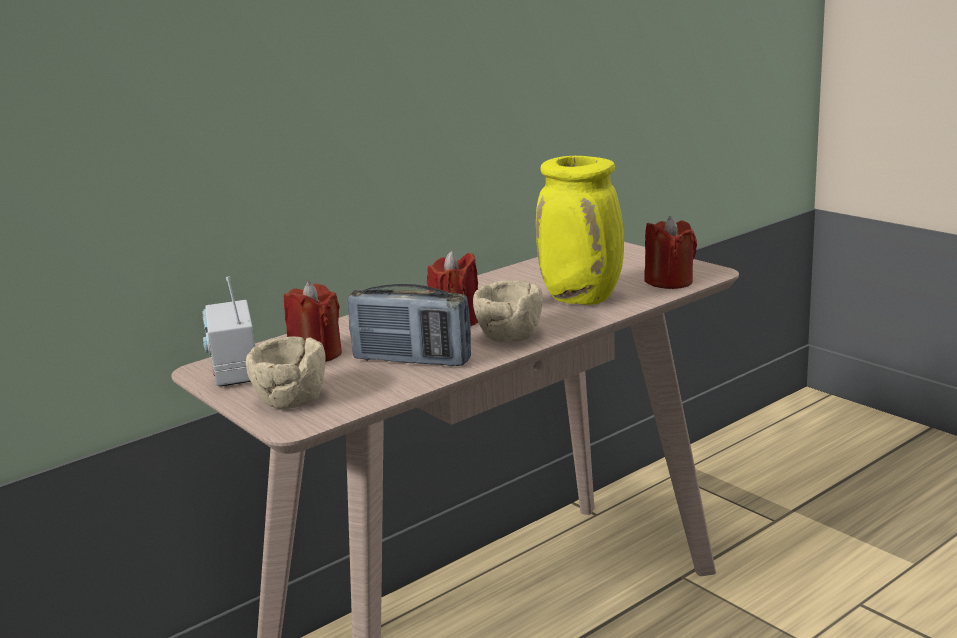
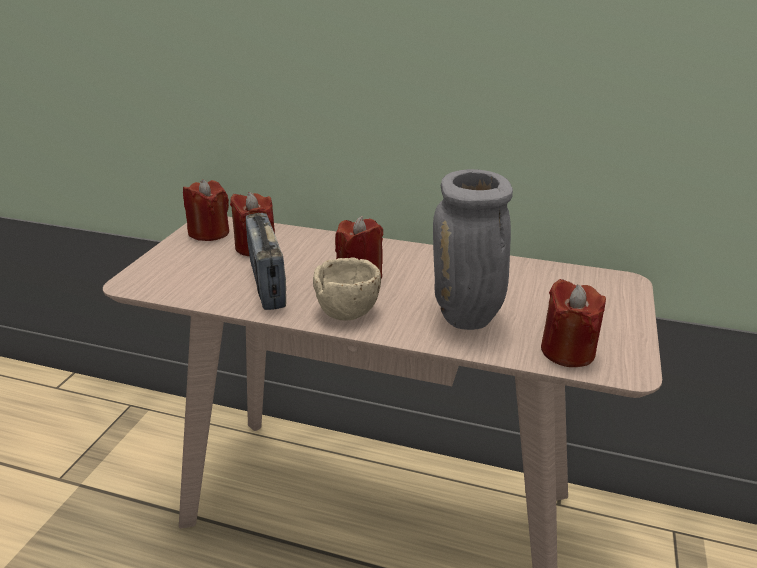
camera: 55 degrees right, 10 degrees up
(235, 371) = (209, 233): radio -> red candle
(291, 400) = (171, 267): beige bowl -> none
(583, 299) = (467, 317): yellow vase -> grey vase

